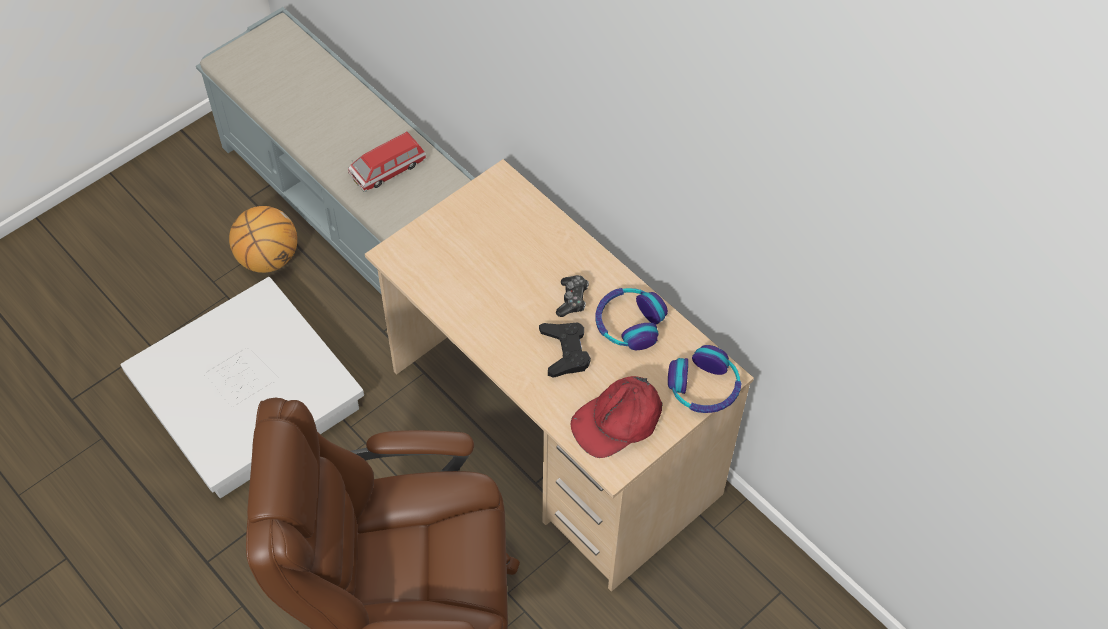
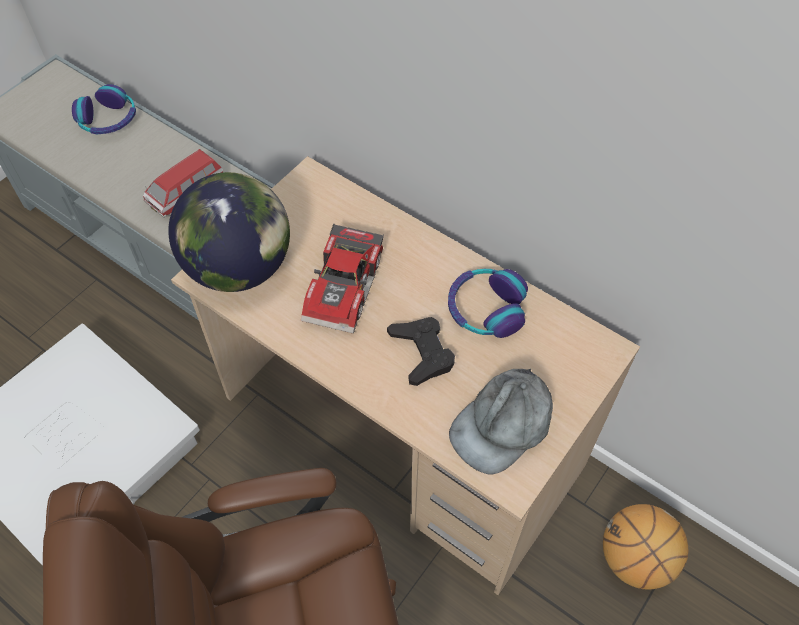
camera: 10 degrees left, 0 degrees up
(268, 259) = (82, 306): basketball -> basketball (635, 559)
(425, 253) = (240, 268): none -> globe
(513, 285) = (347, 287): none -> toy car
(572, 299) = (416, 292): game controller -> none
(618, 421) = (502, 424): red cap -> grey cap
(704, 388) = (589, 367): headphones -> headphones (108, 120)

